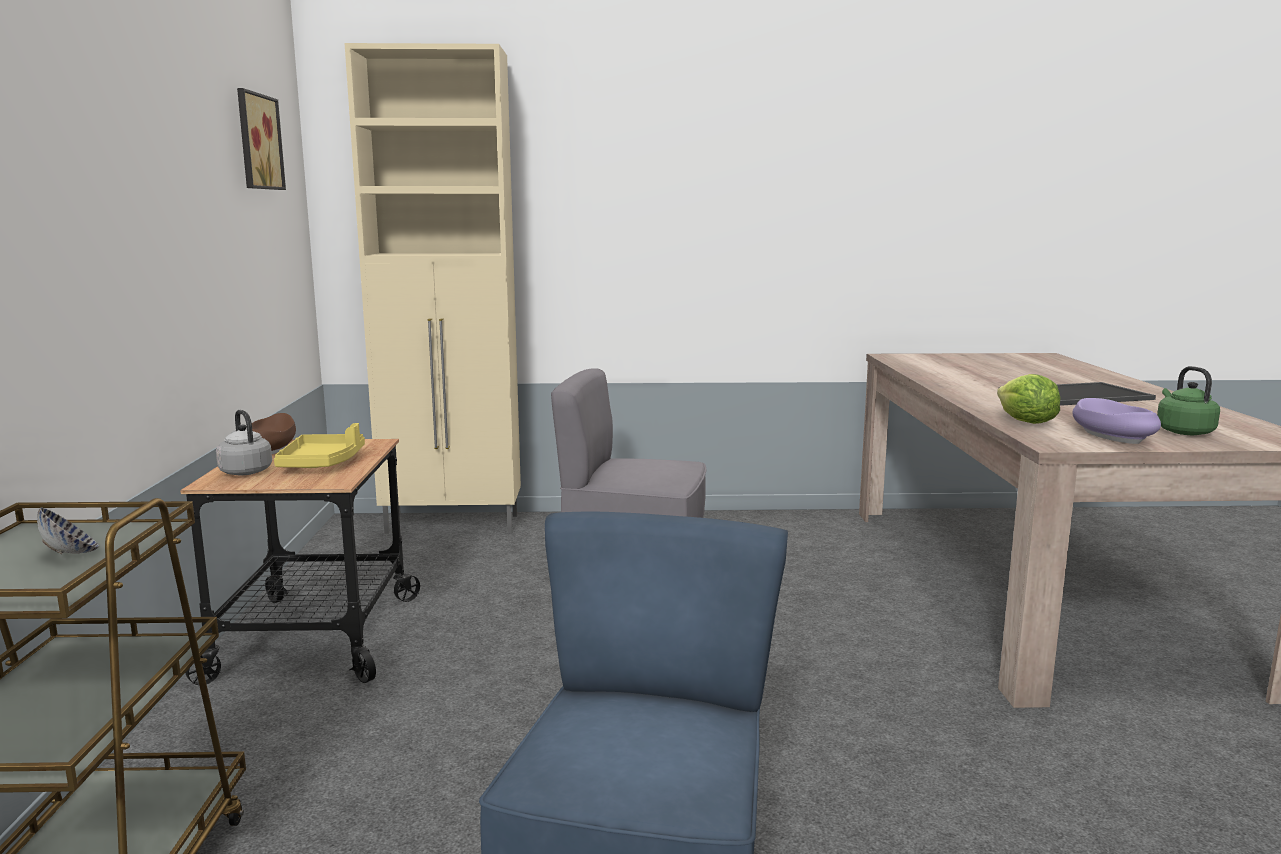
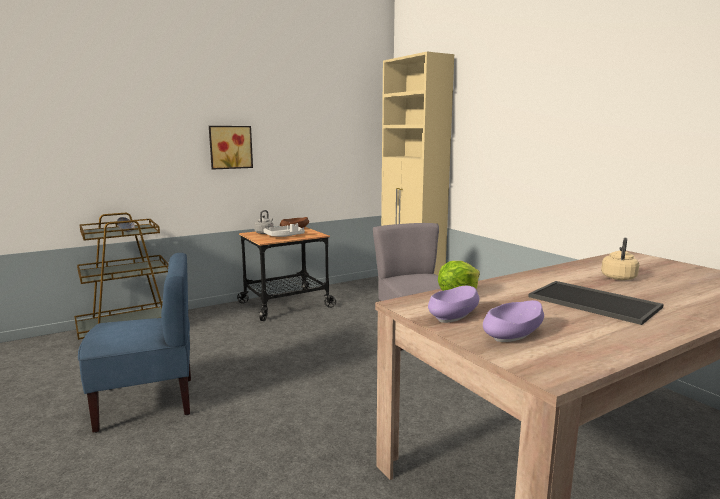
camera: 60 degrees right, 0 degrees up
(256, 142) = (341, 107): picture -> picture (230, 147)
(322, 463) = (284, 236): yellow tray -> grey tray
(984, 374) = (618, 277): none -> beige kettle
(1183, 431) = (512, 334): green kettle -> purple bowl

